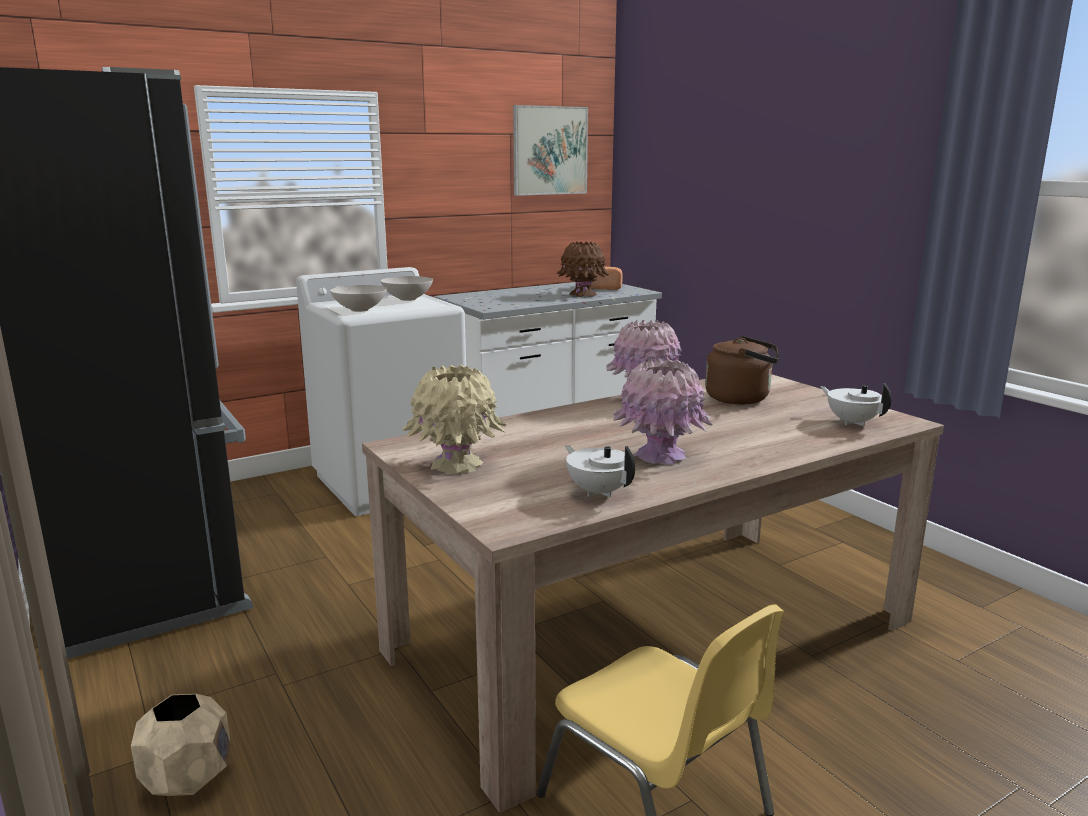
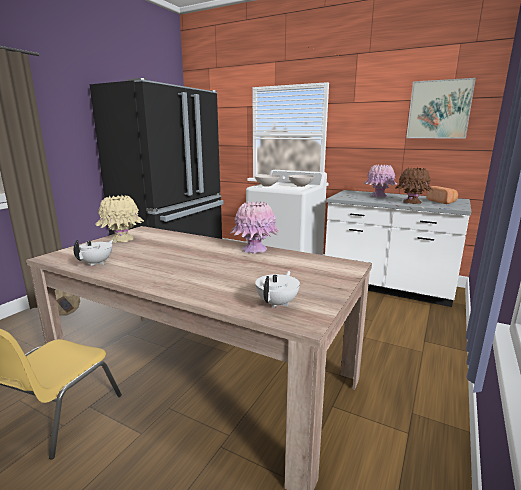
camera: 60 degrees right, 0 degrees up
(659, 456) = (156, 265): pink vase -> pink vase (378, 196)
(741, 398) = (290, 268): brown kettle -> none

